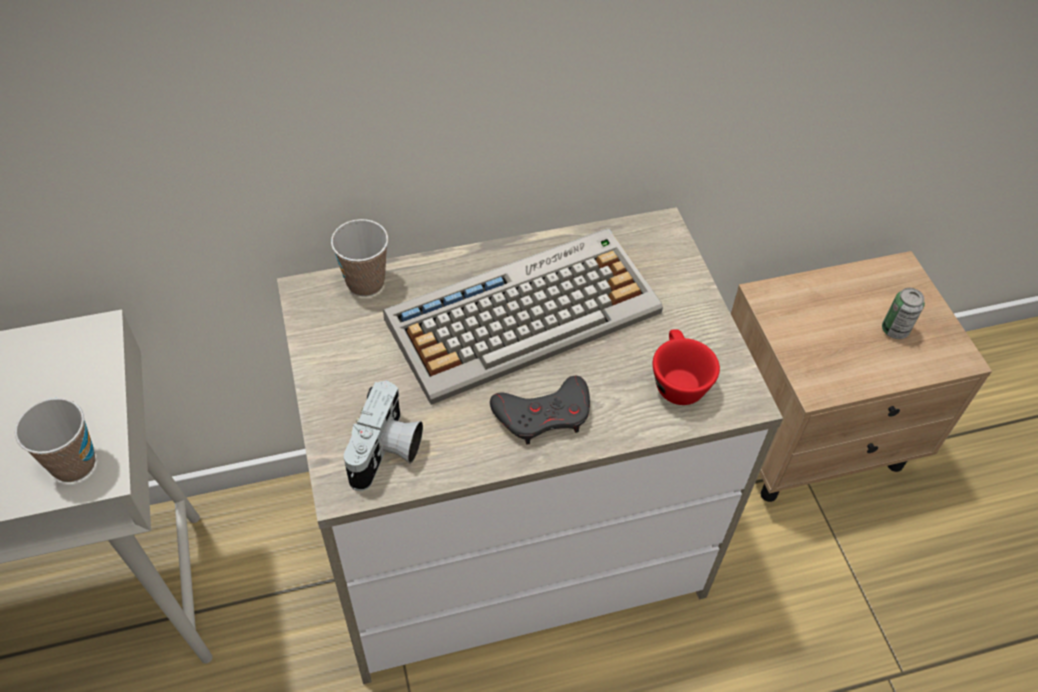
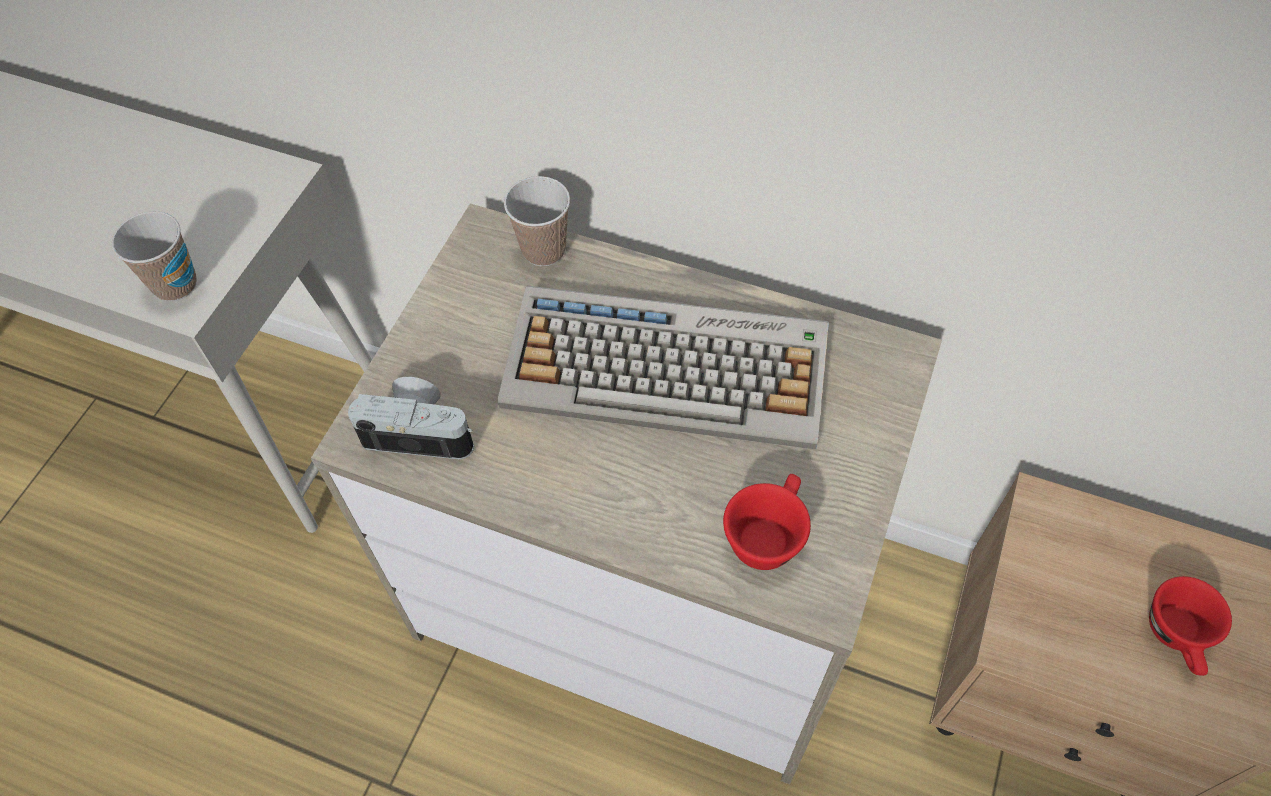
camera: 40 degrees right, 5 degrees up
(387, 452) = (421, 431): camera -> camera turned 135 degrees counterclockwise
(543, 414) = (596, 484): grey game controller -> none
(894, 330) = (1177, 638): can -> red cup

